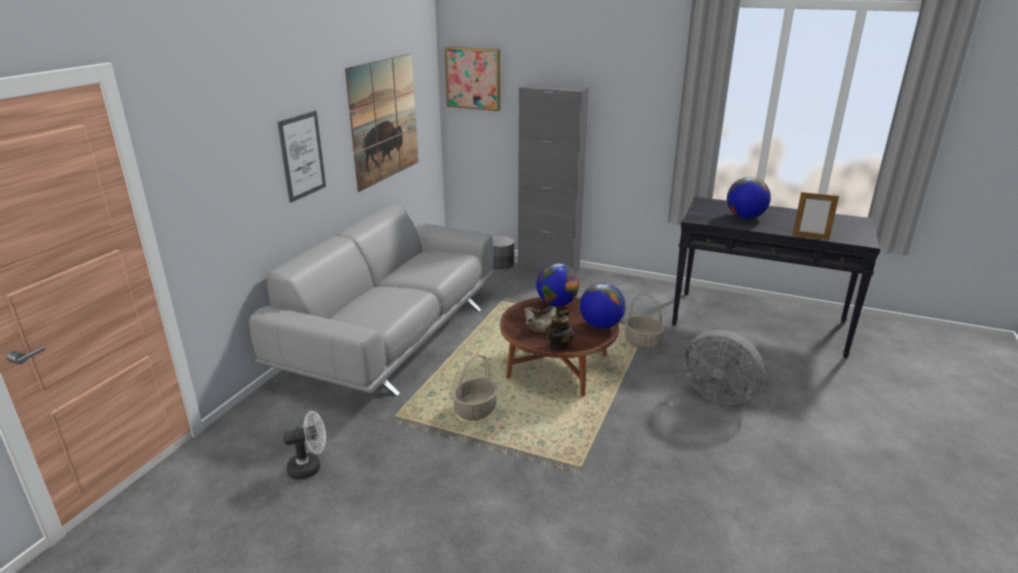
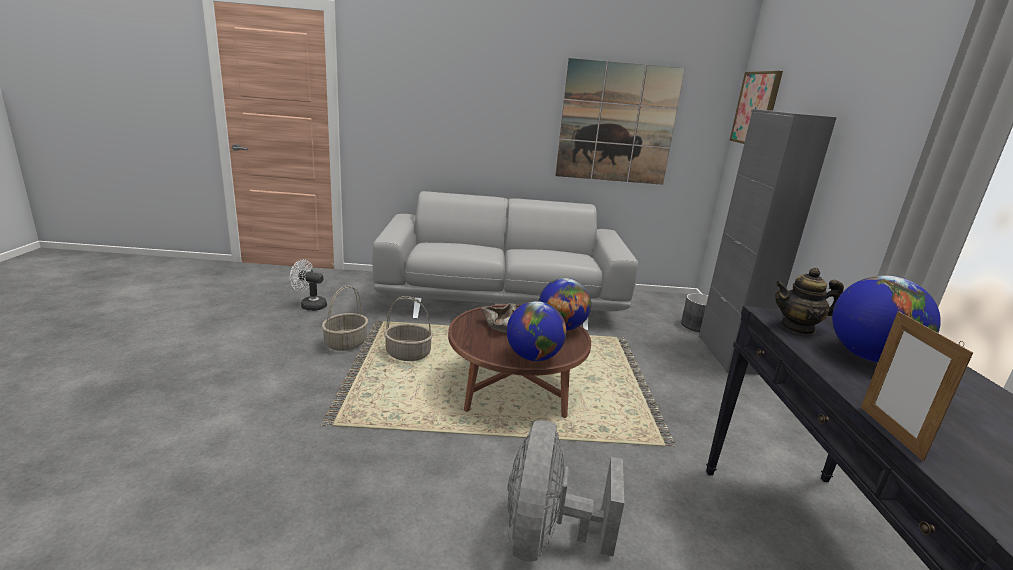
camera: 65 degrees right, 5 degrees down
(302, 156) = (491, 118): picture -> none
(310, 467) = (310, 305): white fan -> white fan turned 150 degrees clockwise
(559, 345) = (468, 337): teapot -> teapot (798, 328)
(642, 342) = (627, 446): basket -> basket (346, 343)

